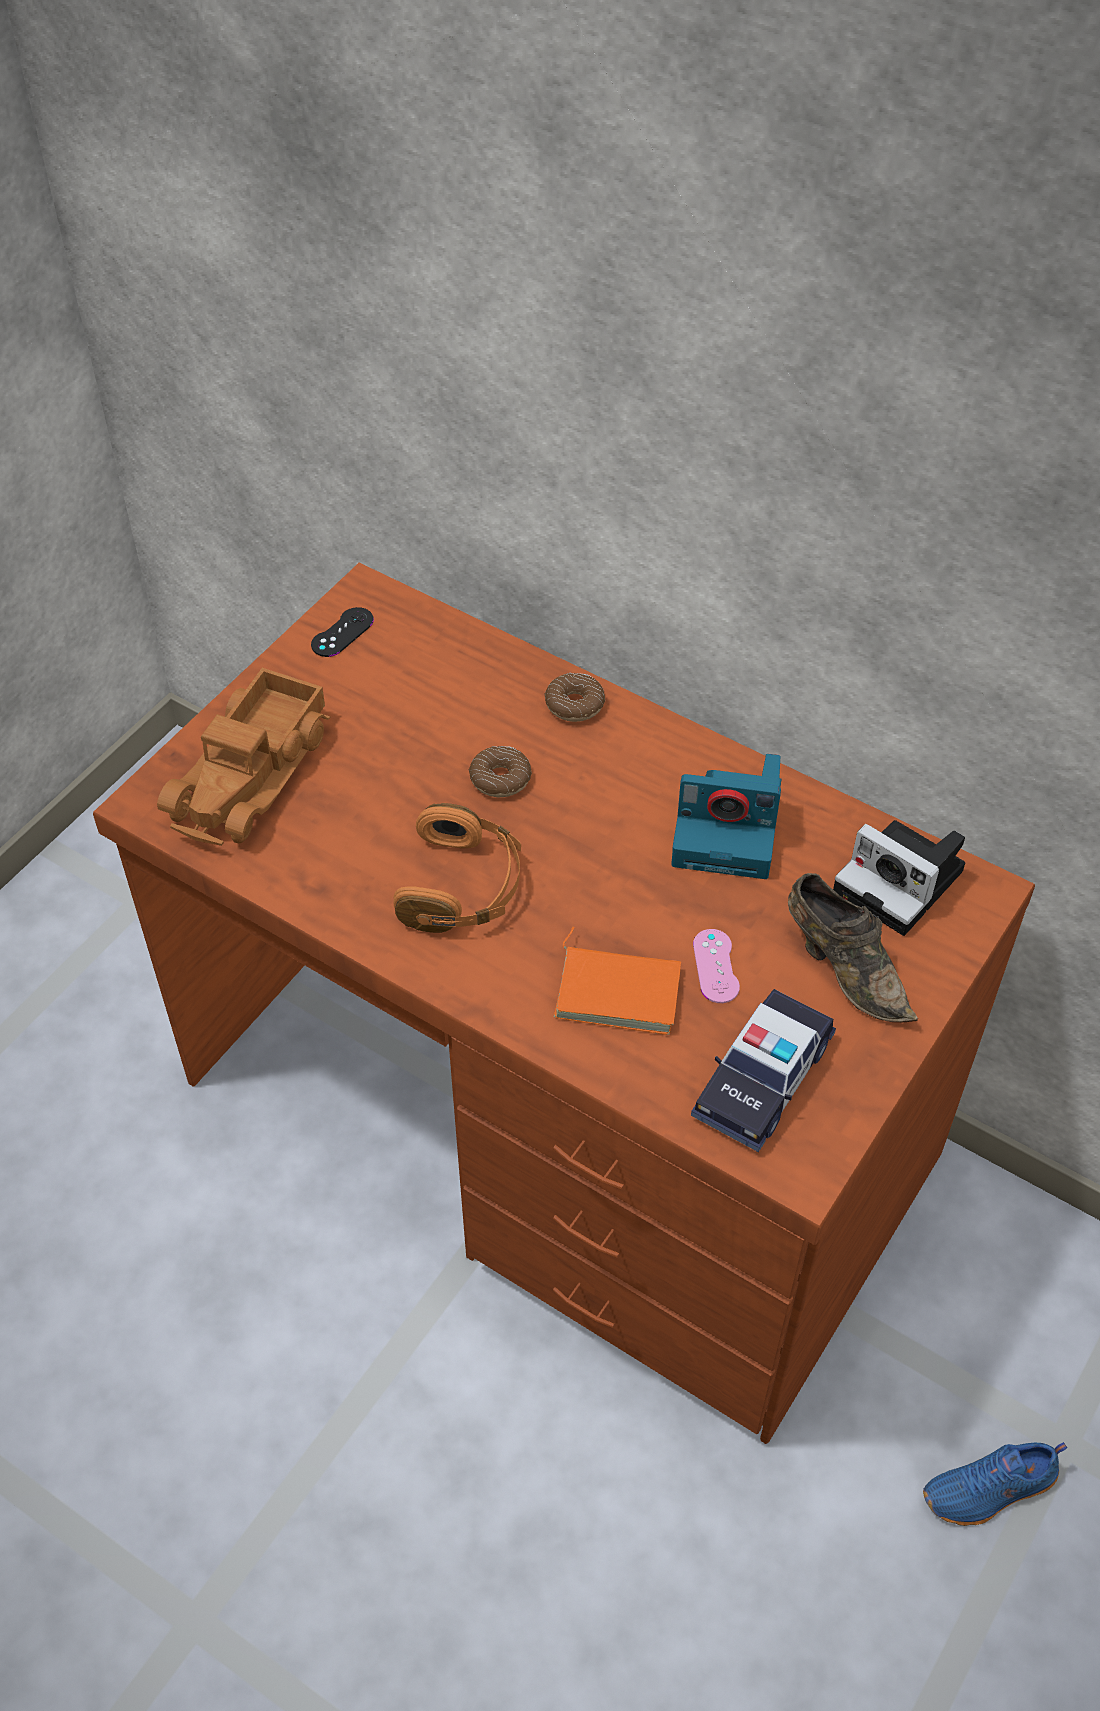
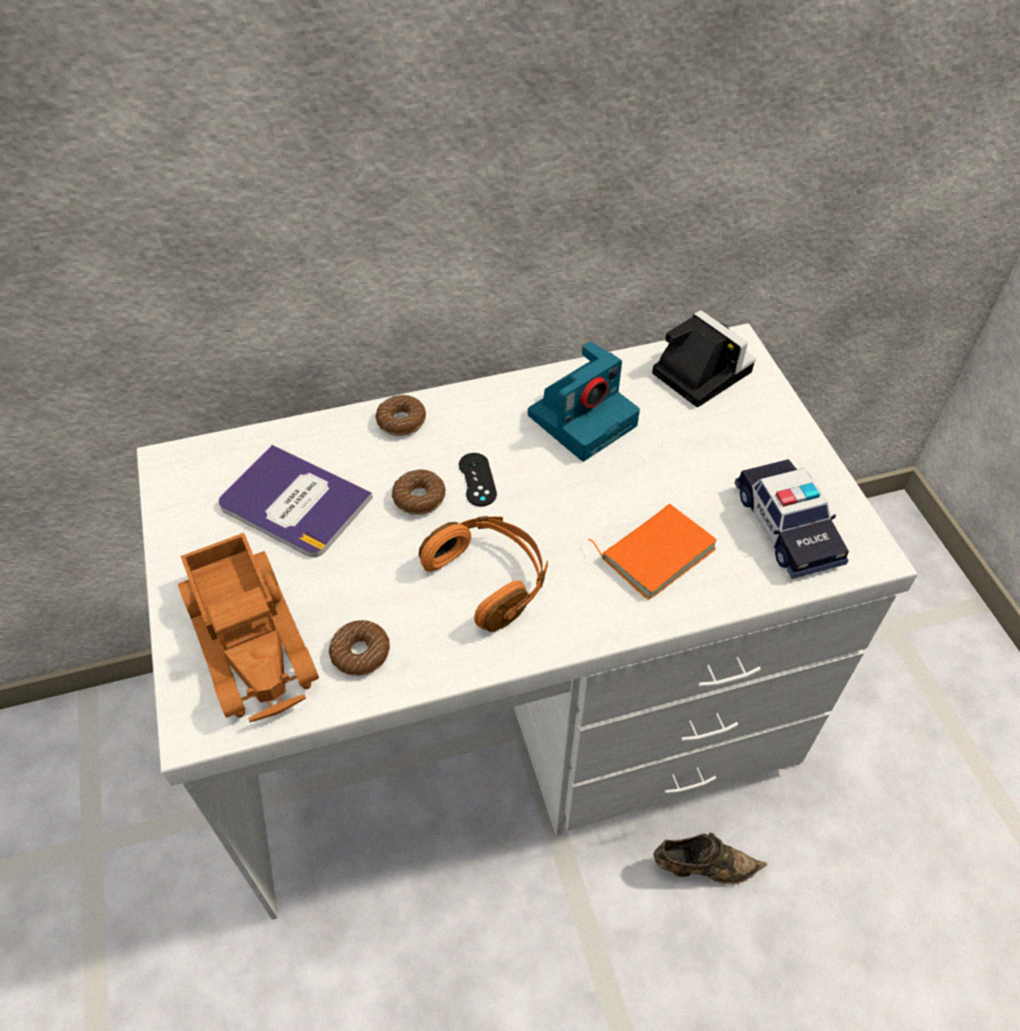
camera: 50 degrees left, 0 degrees up
(303, 853) = (360, 653): none -> donut
(342, 632) = (188, 498): black game controller -> black game controller (477, 479)
(407, 701) = (294, 503): none -> book
(558, 1122) = (510, 715): brown desk -> white desk
(716, 966) = (681, 492): pink game controller -> none
(844, 968) = (736, 436): brown shoe -> brown shoe (702, 867)
(903, 882) = (698, 371): camera -> camera turned 120 degrees counterclockwise
(990, 1491) = (897, 680): blue shoe -> none

